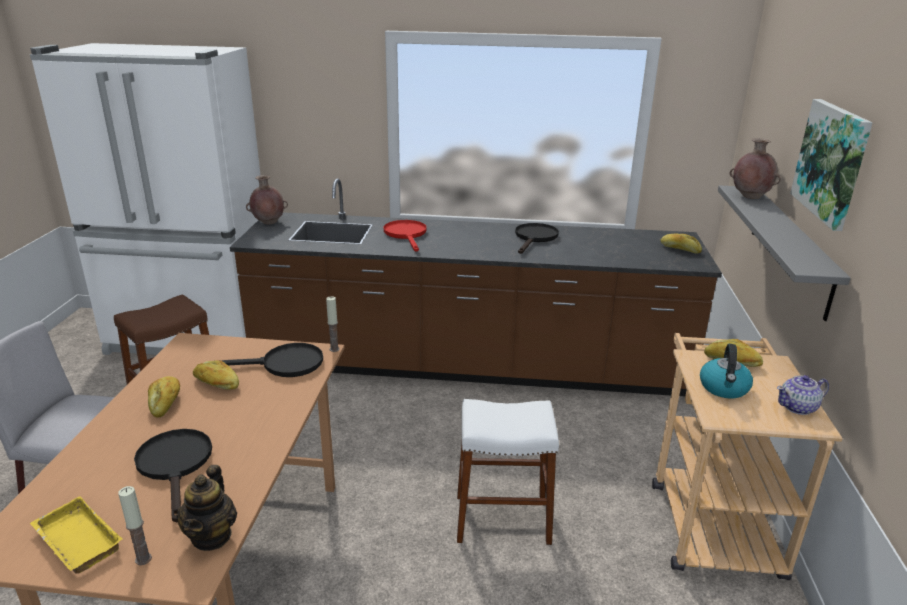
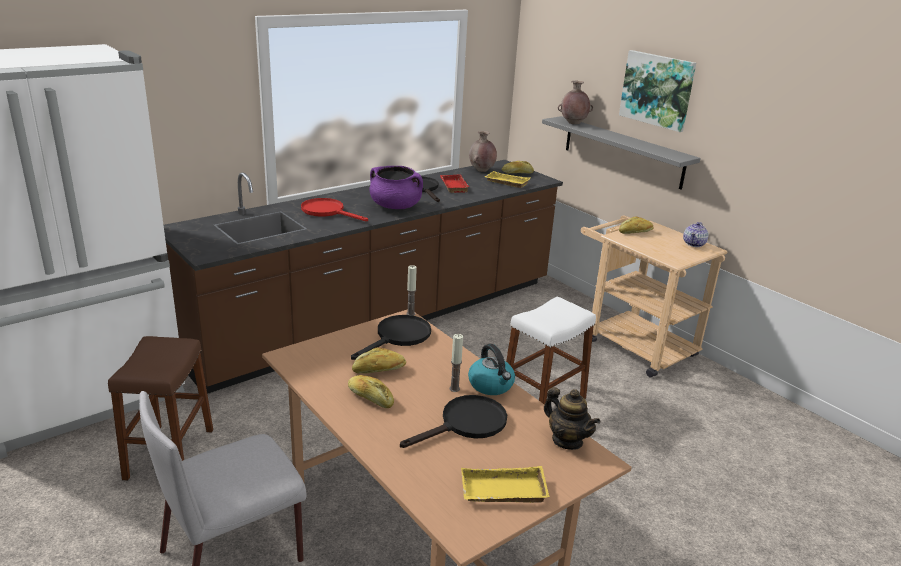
camera: 45 degrees left, 0 degrees up
(143, 559) = (558, 472): candle -> candle (454, 389)
(176, 465) = (466, 424): black frying pan -> black frying pan turned 120 degrees clockwise
(268, 223) = (181, 235): brown vase -> brown vase (481, 170)
(474, 247) = (395, 206): none -> purple cooking pot
(573, 243) = (452, 186): none -> red tray
(642, 255) = (506, 182): none -> yellow tray
(724, 388) = (655, 247): kettle -> kettle (491, 385)

